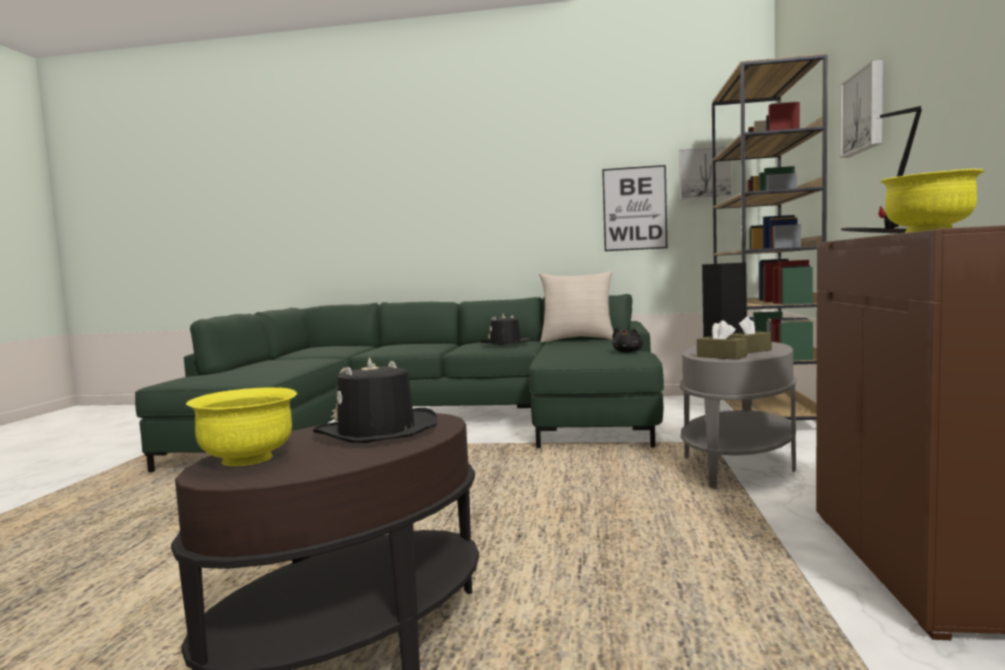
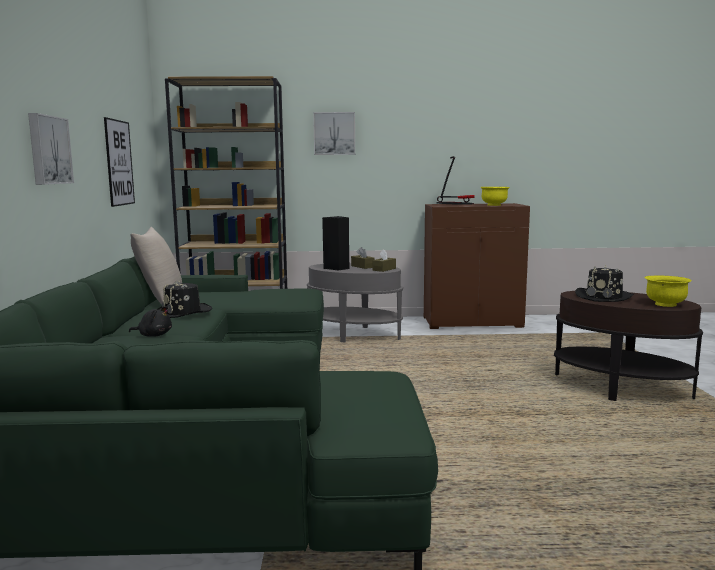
camera: 100 degrees left, 5 degrees up
(628, 352) = (271, 290): black plush toy -> black plush toy (153, 335)
(705, 173) = (139, 135): picture -> picture (48, 150)

